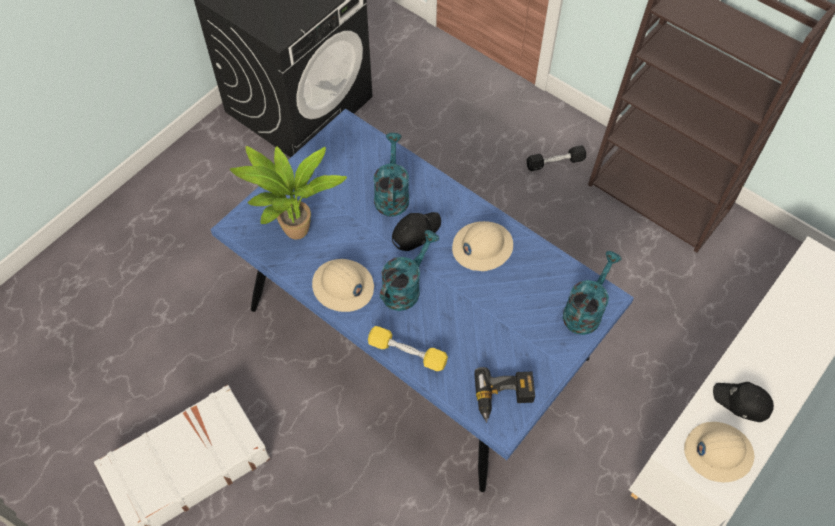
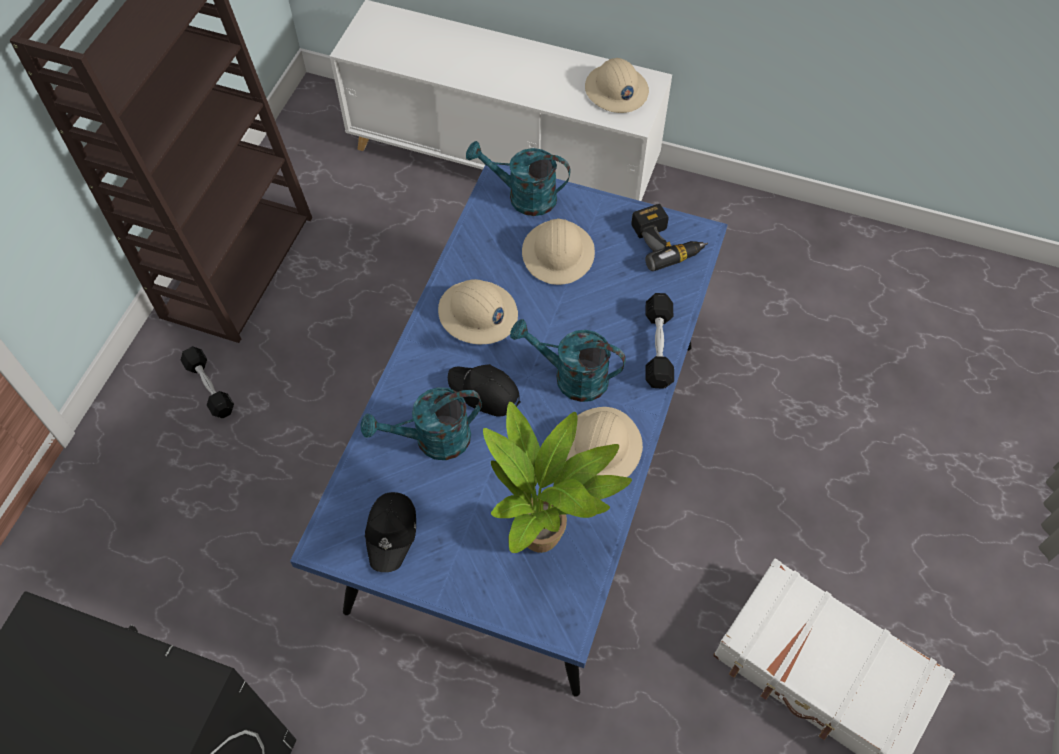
camera: 110 degrees left, 0 degrees up
(407, 353) = (658, 347): yellow dumbbell -> black dumbbell
(519, 316) = (558, 253): none -> beige hard hat
(742, 402) = (554, 80): black cap -> black cap (392, 533)

